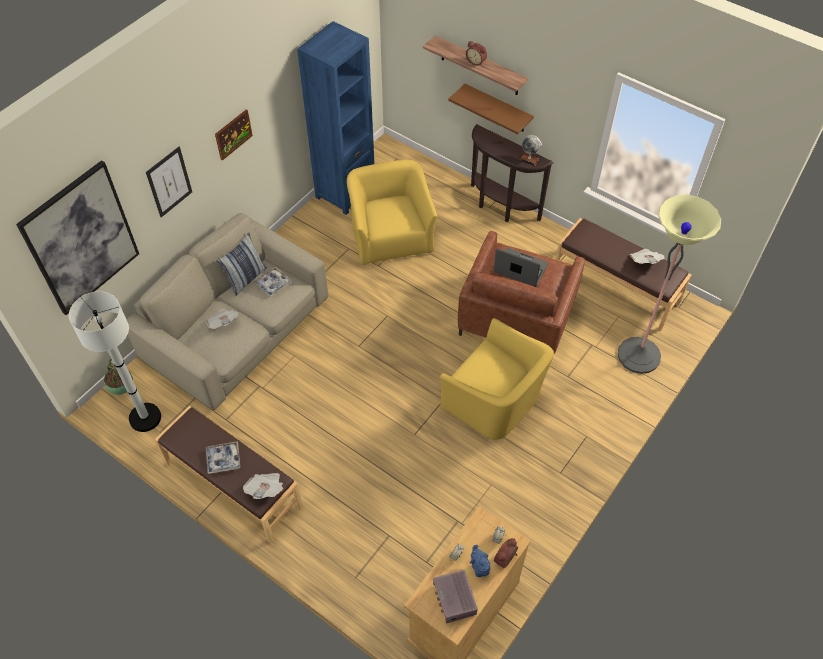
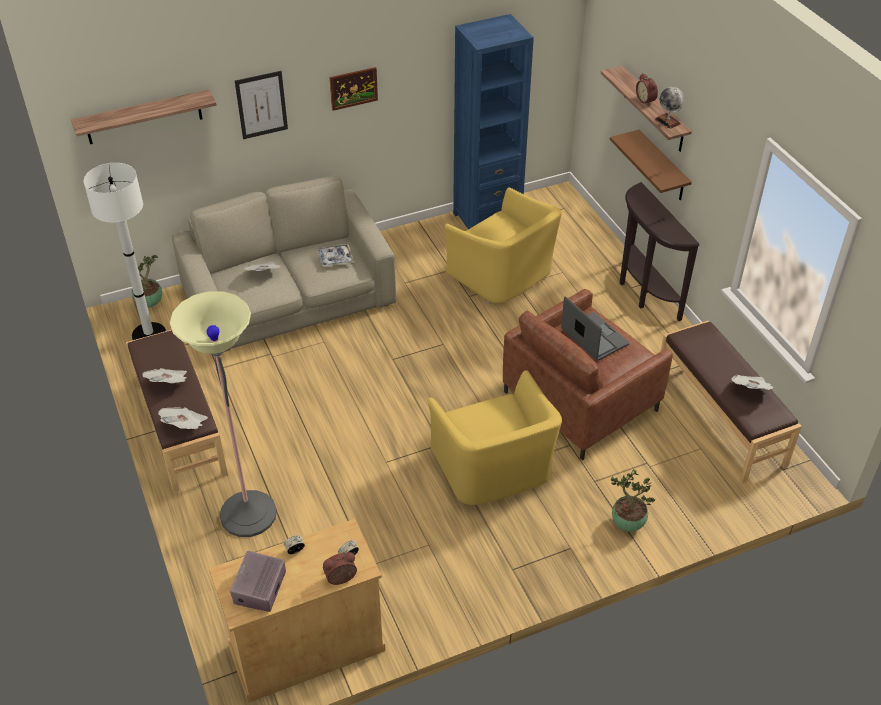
camera: 30 degrees right, 10 degrees down
(81, 239) = (144, 117): picture -> shelf
(223, 459) = (169, 383): tray -> newspaper
(246, 278) = (316, 246): pillow -> none
(391, 236) = (502, 275): yellow armchair -> yellow armchair turned 120 degrees clockwise
(479, 567) = (308, 572): blue teapot -> none
(529, 160) = (673, 232): globe -> globe (668, 121)
(610, 398) = (626, 524): none -> potted plant
(639, 355) = (695, 497): floor lamp -> floor lamp (248, 514)

